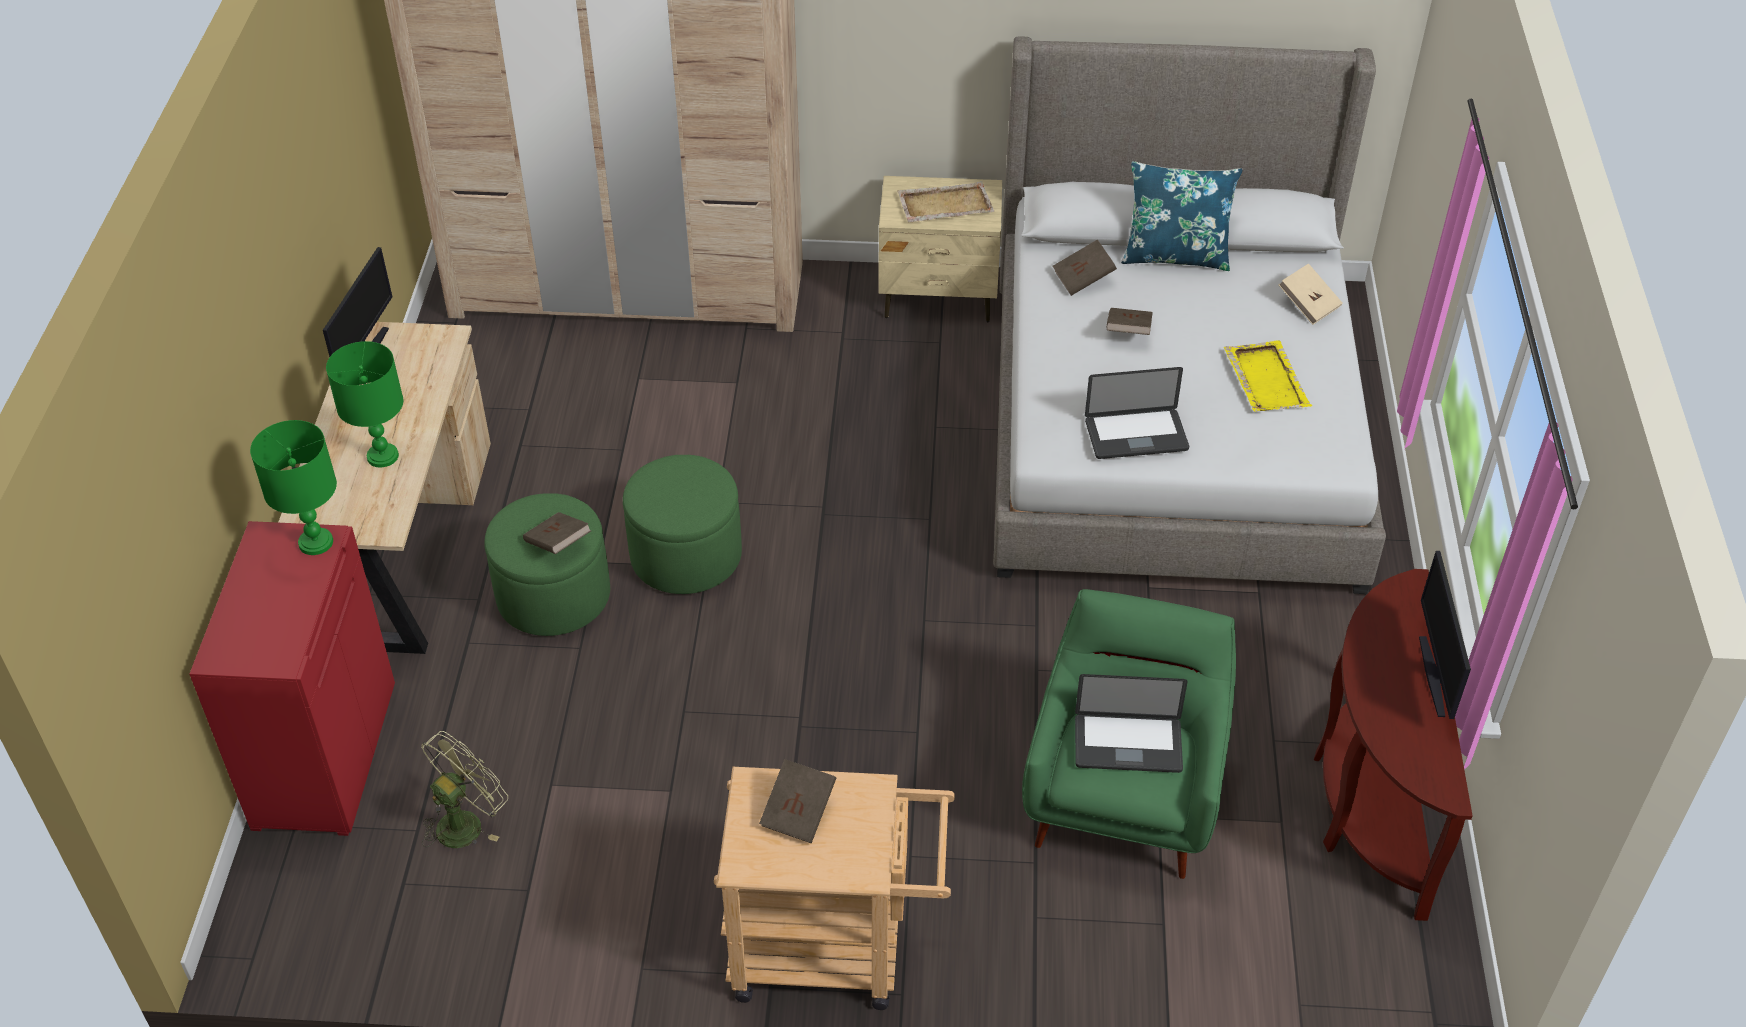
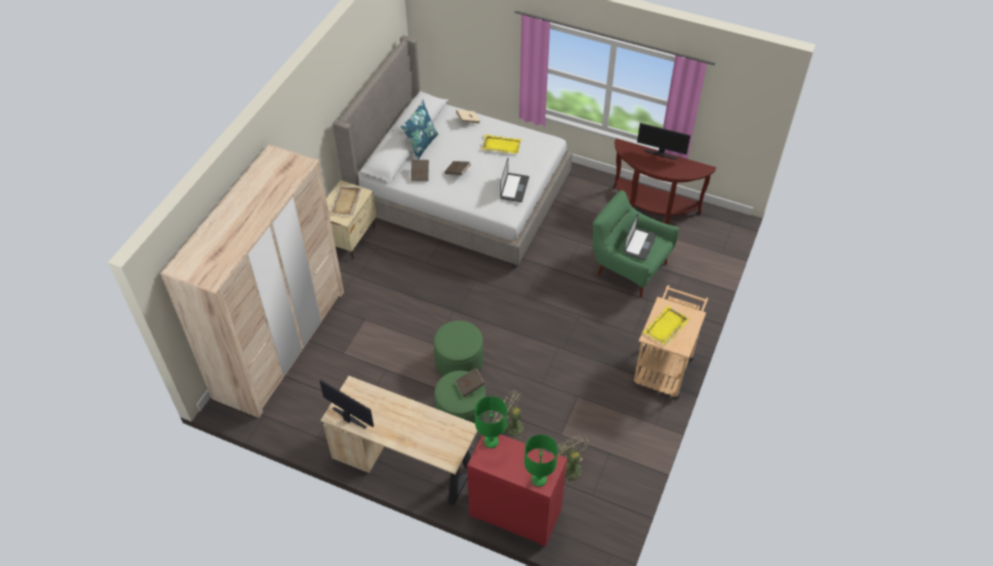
camera: 70 degrees left, 5 degrees up
(383, 456) = (420, 422): green table lamp -> green table lamp (539, 479)
(545, 687) = (510, 426): none -> green fan
(798, 812) = (665, 327): brown book -> yellow tray

